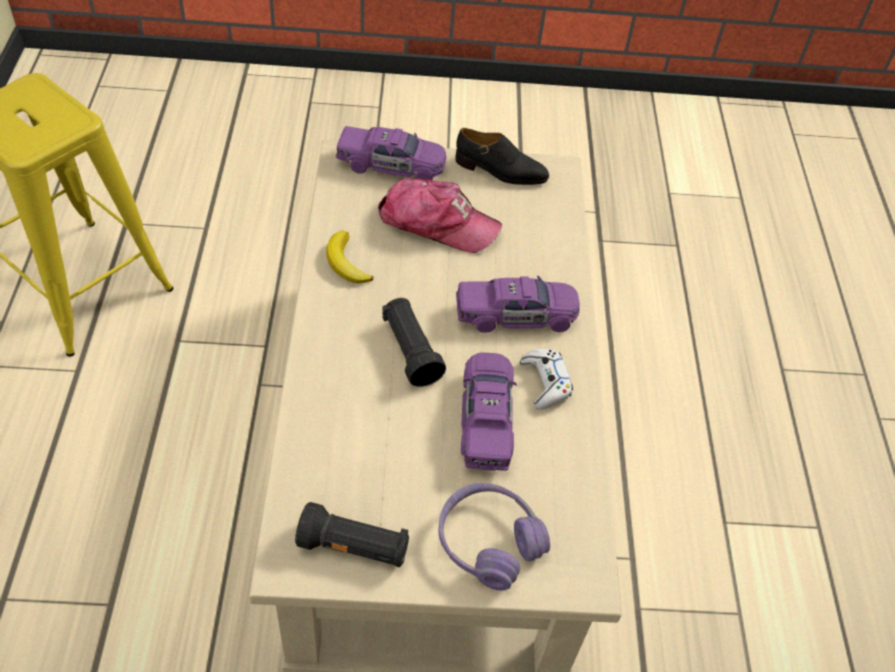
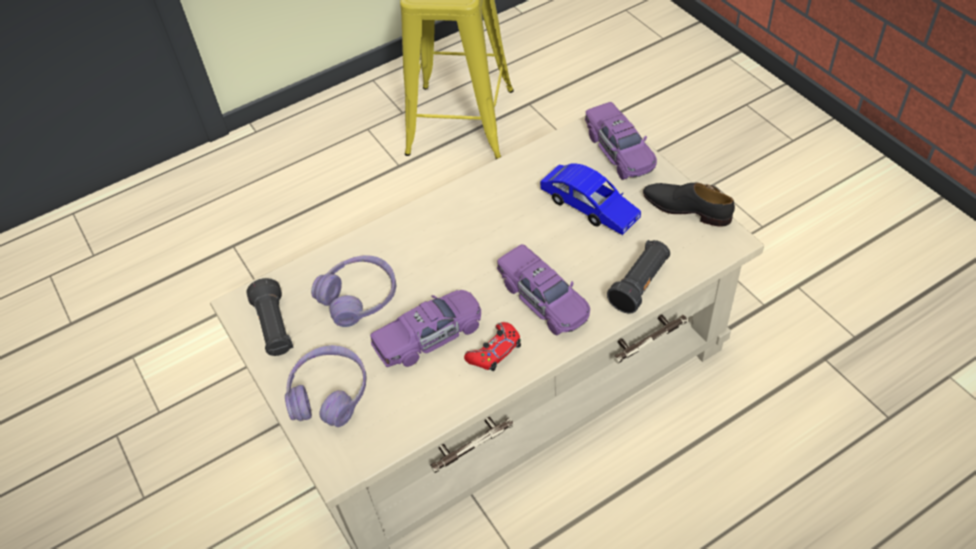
camera: 65 degrees right, 0 degrees up
(346, 263) = (500, 186): banana -> none
(382, 450) = (359, 297): none -> purple headphones
(410, 351) = (454, 263): black flashlight -> black flashlight (640, 284)
(437, 223) = (589, 207): cap -> blue toy car
(500, 171) = (686, 209): black shoe -> black shoe turned 135 degrees clockwise
(545, 383) = (494, 351): white game controller -> red game controller

